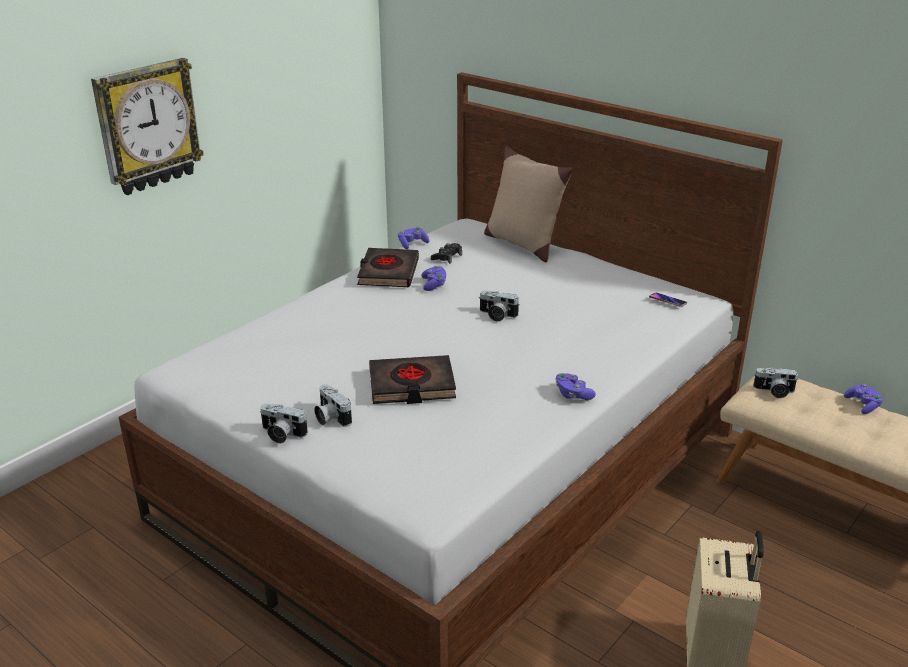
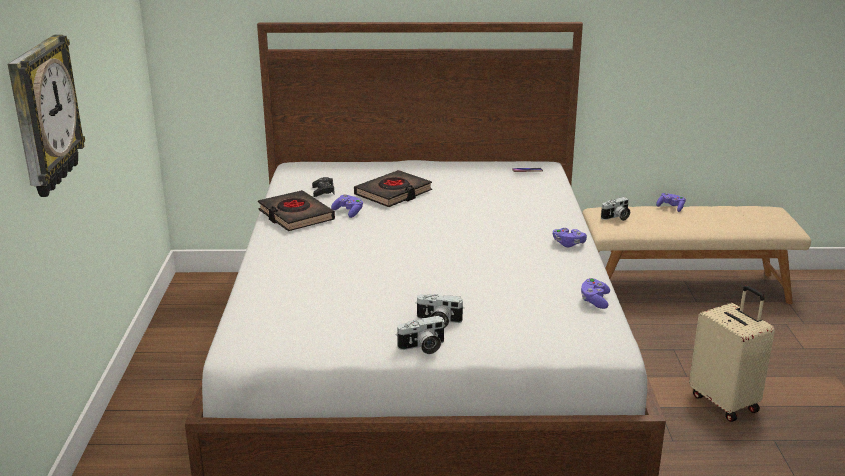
camera: 40 degrees left, 5 degrees down
(411, 385) = (457, 279): black book -> black book (393, 193)
(412, 244) = (277, 191): purple game controller -> purple game controller (594, 300)
(497, 315) = (433, 216): camera -> none
(523, 244) = (365, 166): beige pillow -> none

